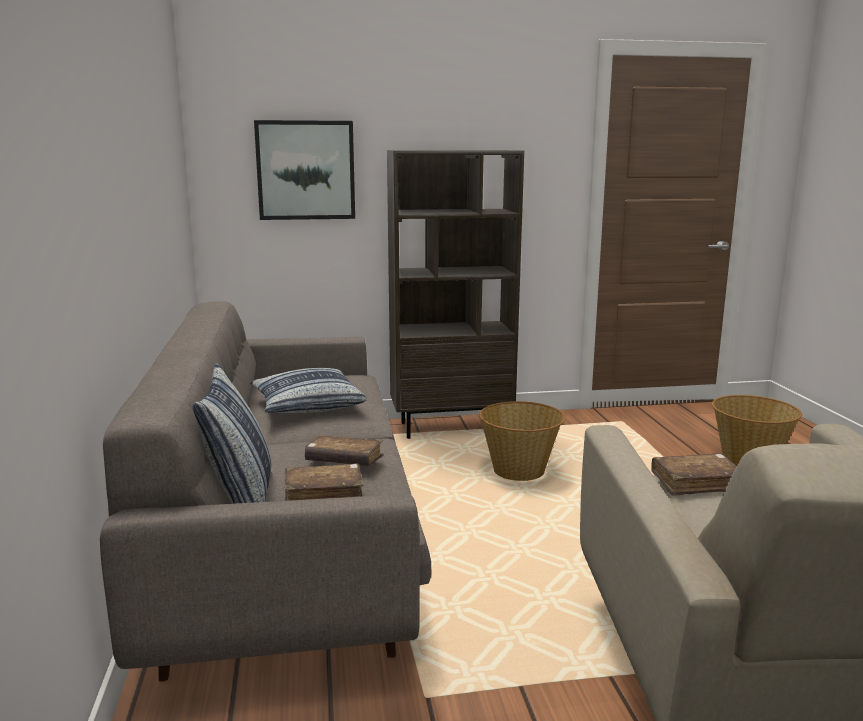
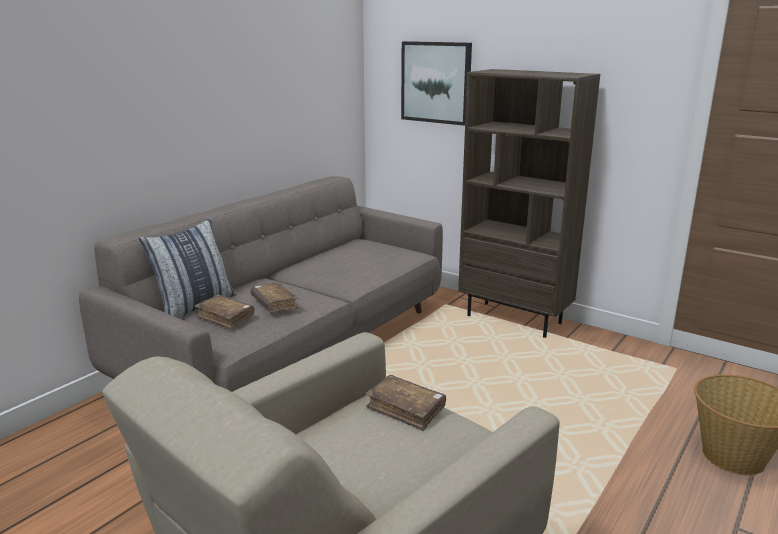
camera: 45 degrees right, 5 degrees up
(307, 404) = (339, 263): pillow -> none
(520, 471) = (500, 370): basket -> none

